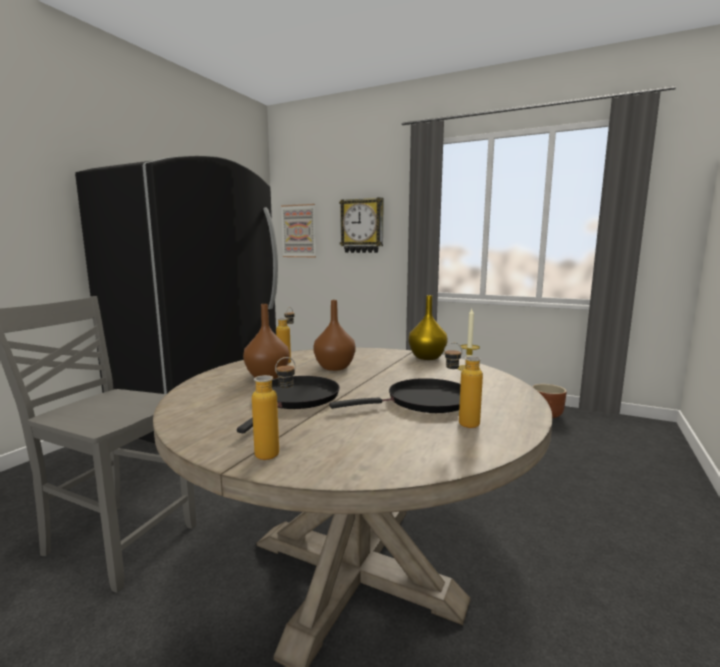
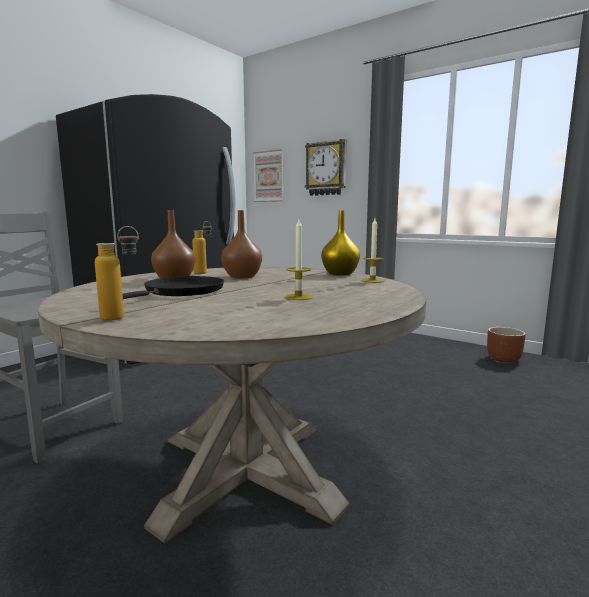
camera: 10 degrees right, 0 degrees up
(424, 401) = (298, 297): black frying pan -> candle
(460, 424) = (314, 310): bottle -> none

